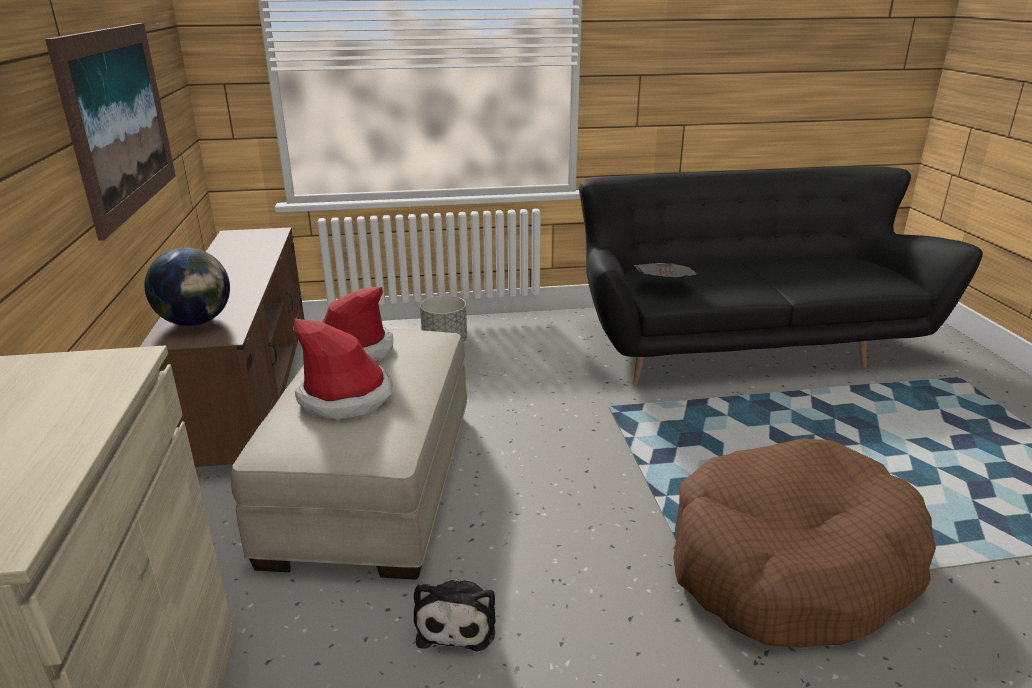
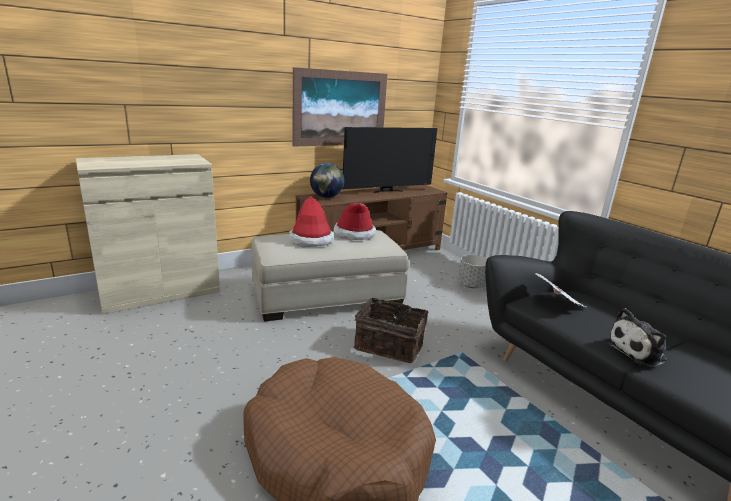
camera: 65 degrees right, 5 degrees down
(228, 265) = (387, 191): none -> television
(457, 622) = (240, 337): plush toy -> plush toy (638, 351)
(566, 457) = (389, 345): none -> basket

